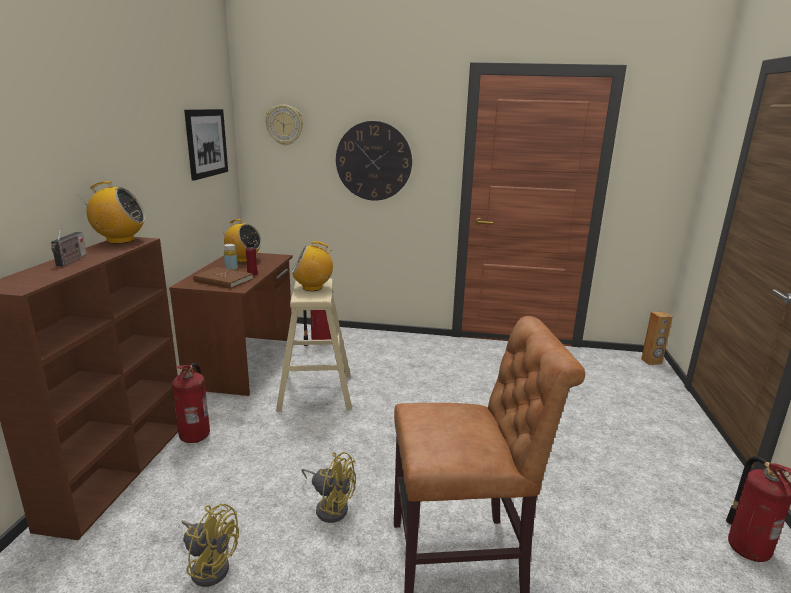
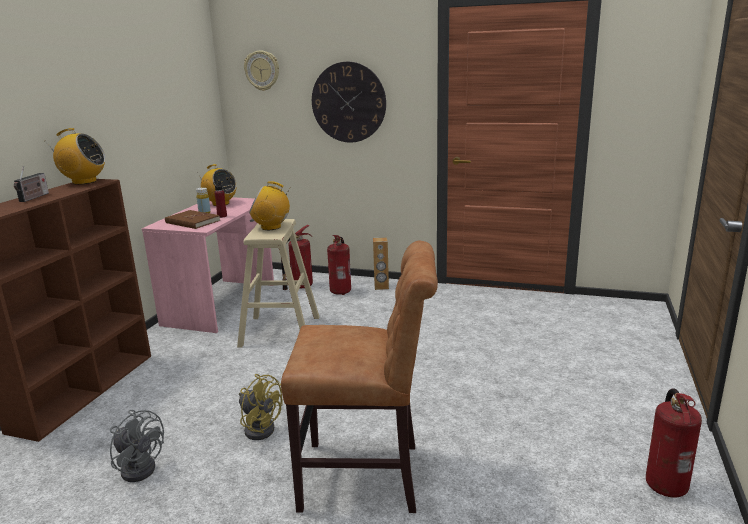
camera: 10 degrees right, 0 degrees up
(196, 435) = (159, 365): fire extinguisher -> fire extinguisher (341, 291)
(206, 143) = (183, 91): picture -> none
(210, 565) = (140, 466): yellow fan -> grey fan
(244, 362) = (222, 304): brown desk -> pink desk
(651, 361) = (649, 309): brown speaker -> brown speaker (381, 287)

